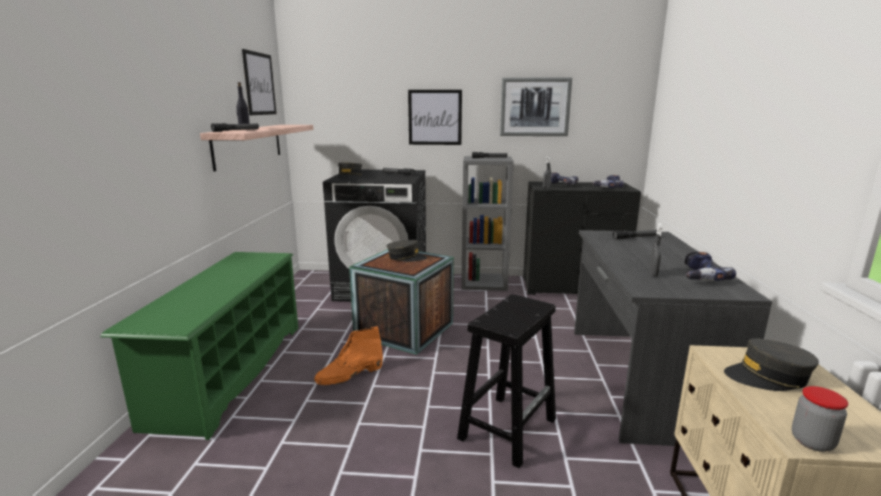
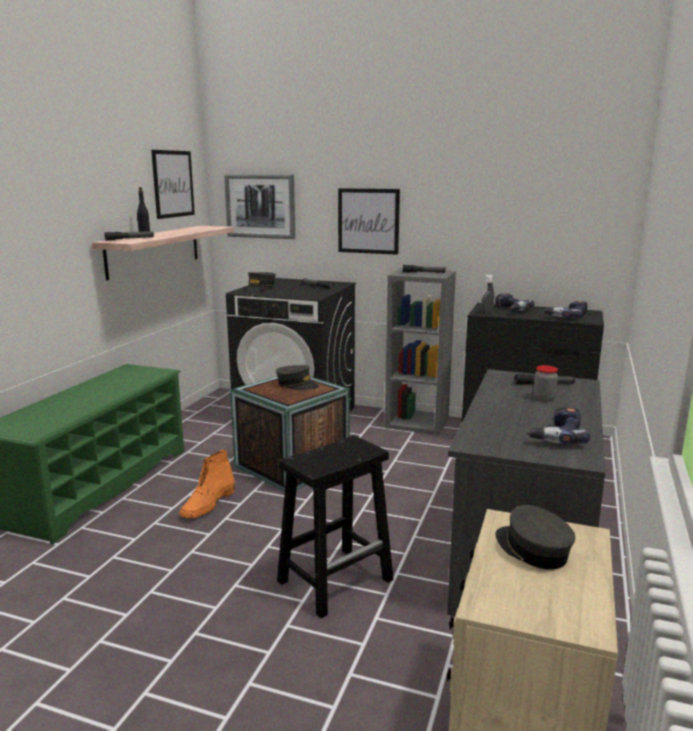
camera: 15 degrees right, 0 degrees up
(349, 375) = (208, 504): orange boot -> orange boot turned 45 degrees counterclockwise
(535, 107) = (487, 211): picture -> picture (260, 206)
(653, 273) = (506, 428): grey spray bottle -> none
(768, 377) = (532, 549): grey cap -> grey cap turned 45 degrees clockwise
(812, 442) = (497, 609): jar -> jar (544, 398)

